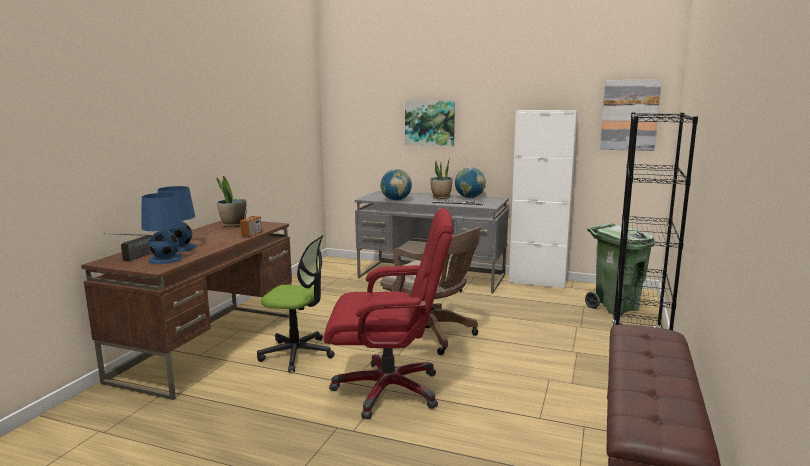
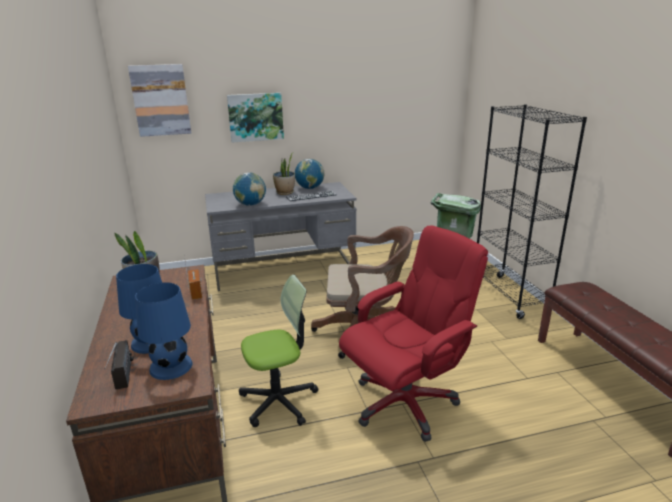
camera: 35 degrees left, 10 degrees up
(537, 282) = (372, 251): white cabinet -> none
(629, 115) = (433, 98): picture -> picture (161, 100)

